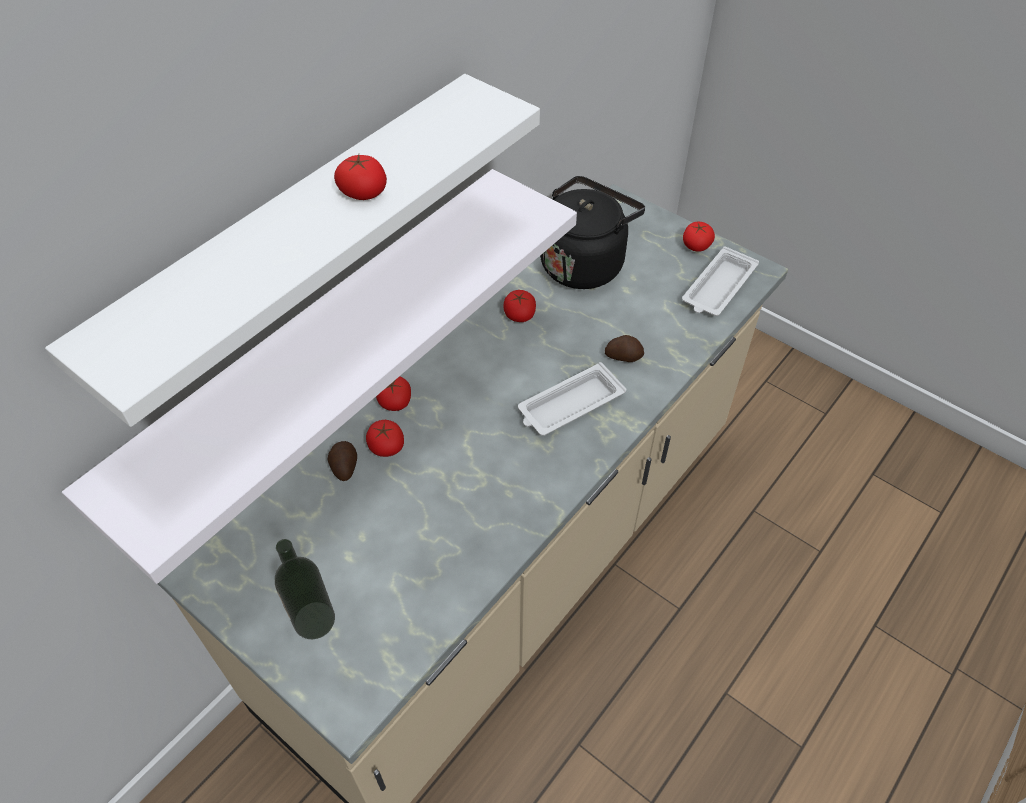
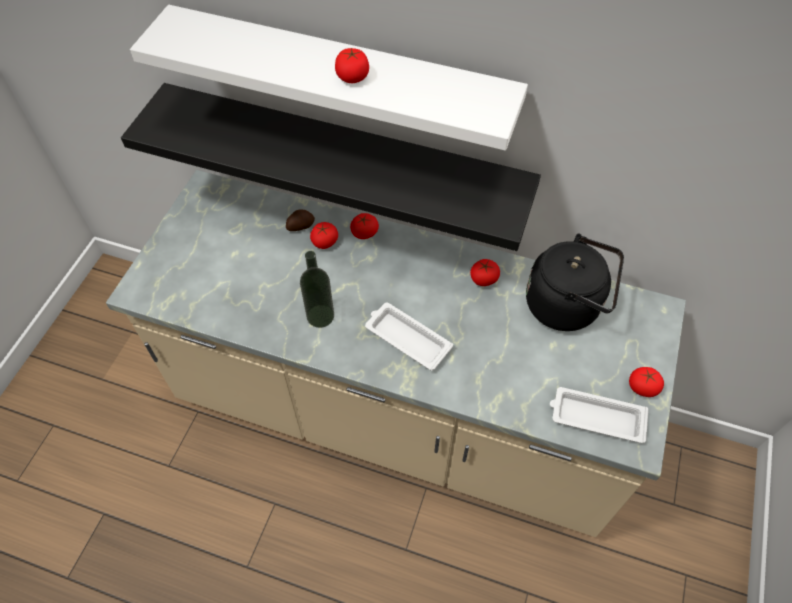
camera: 70 degrees right, 5 degrees up
(314, 620) = (186, 253): bottle -> bottle (320, 316)
(319, 340) = (345, 153): white shelf -> black shelf
(623, 356) = (475, 362): potato -> none

